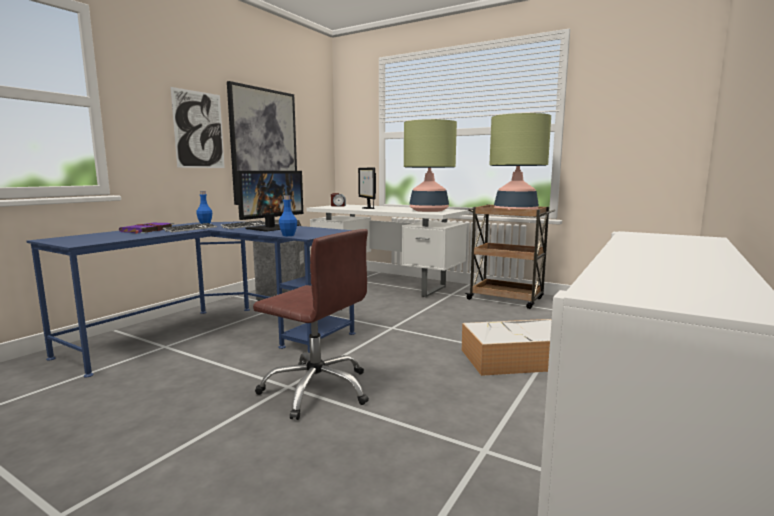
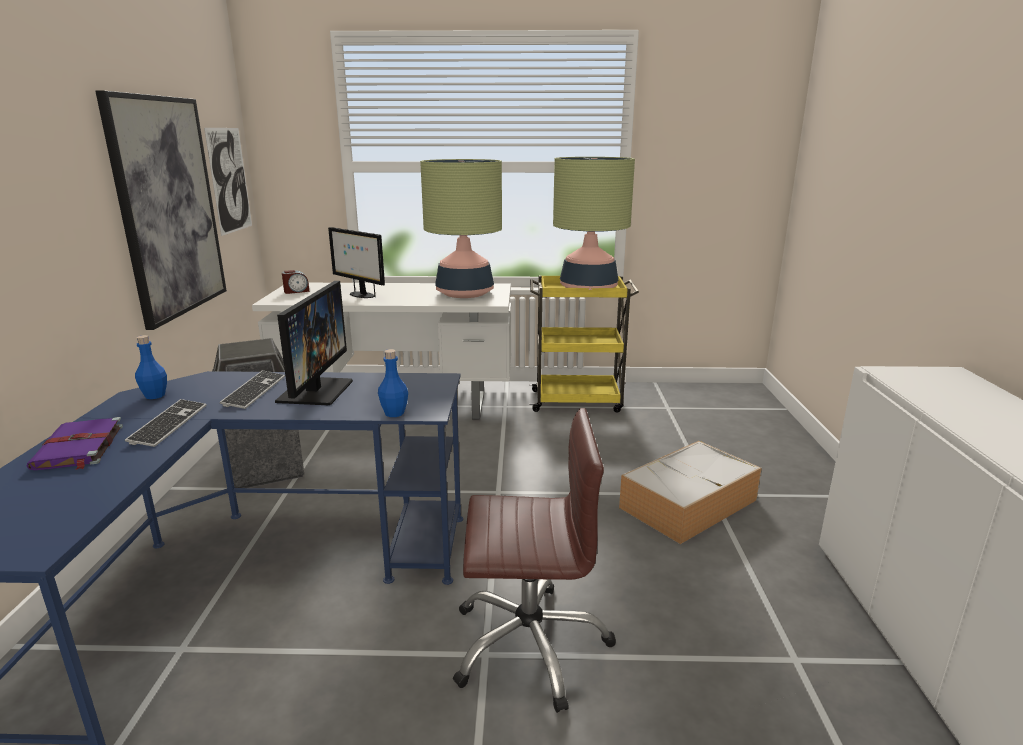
camera: 30 degrees left, 10 degrees up
(199, 130) = (70, 202): picture -> picture (229, 180)
(506, 299) = (578, 401): brown cart -> yellow cart

